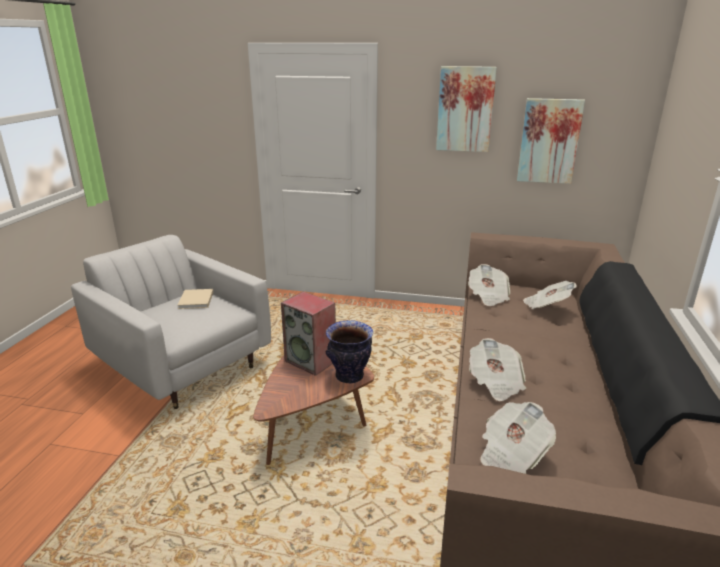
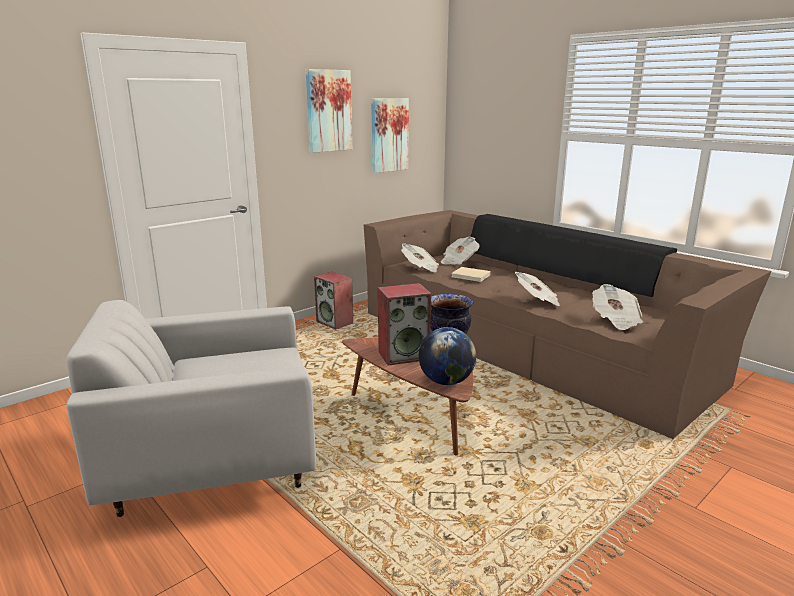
camera: 55 degrees left, 5 degrees down
(196, 301) = (219, 363): beige book -> beige book (471, 276)
(279, 398) = (446, 381): none -> globe
(423, 316) = (335, 323): none -> speaker

